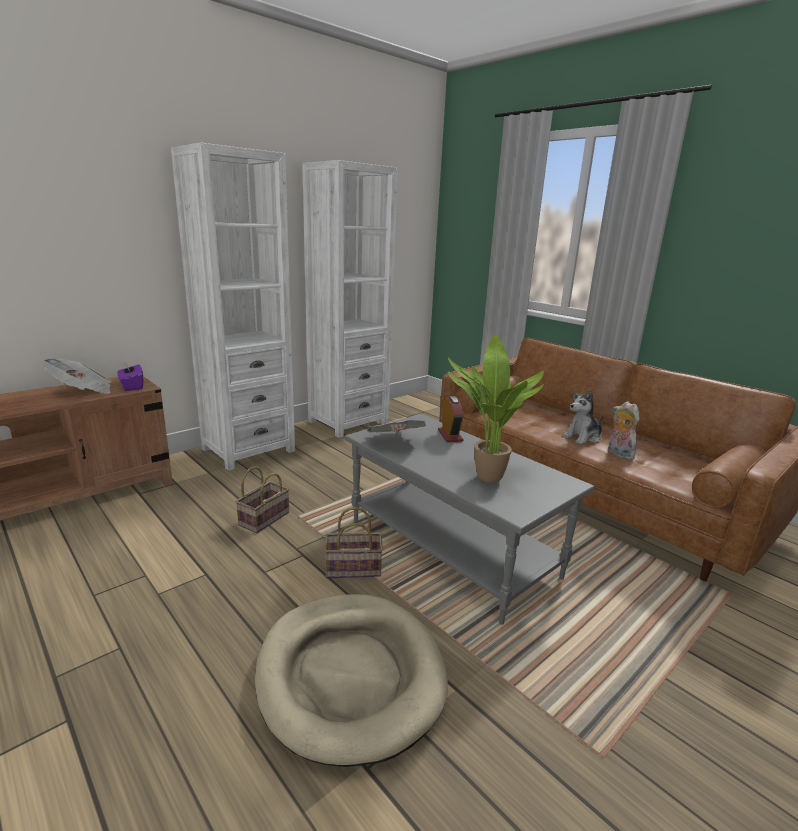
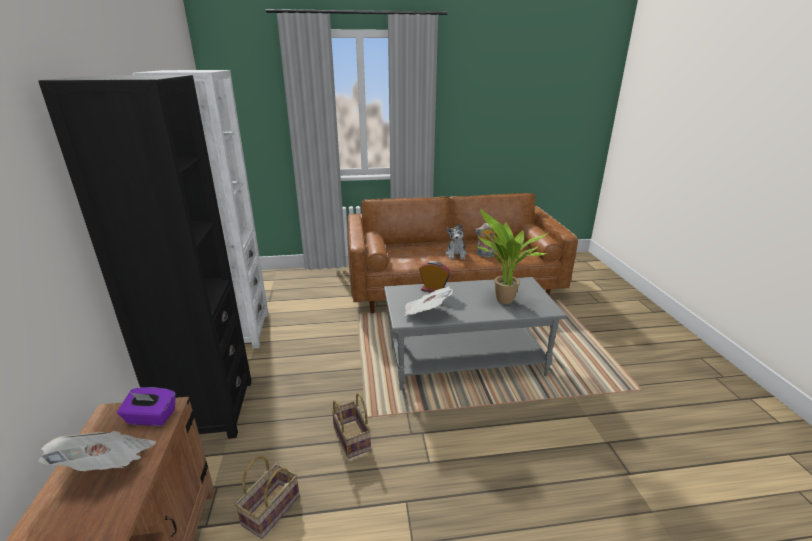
camera: 55 degrees left, 5 degrees up
(248, 450) = (209, 410): white bookcase -> black bookcase
(350, 675) = (560, 454): beige dog bed -> none
(352, 569) = (457, 414): basket -> basket (271, 512)

